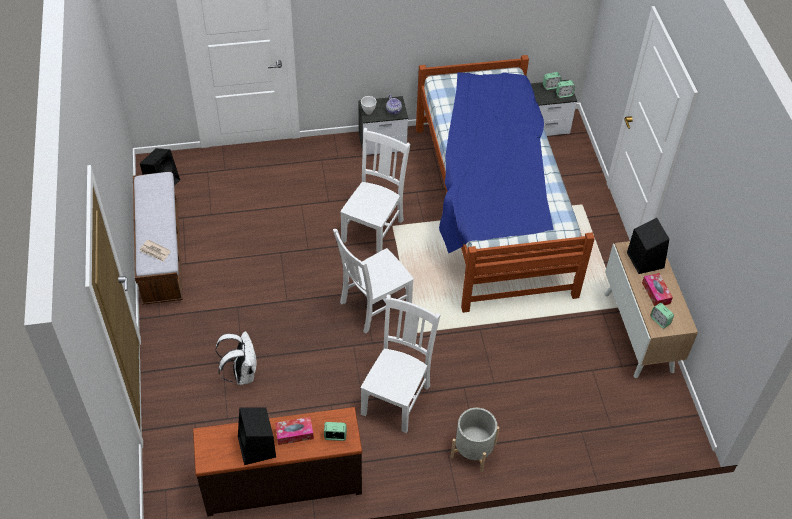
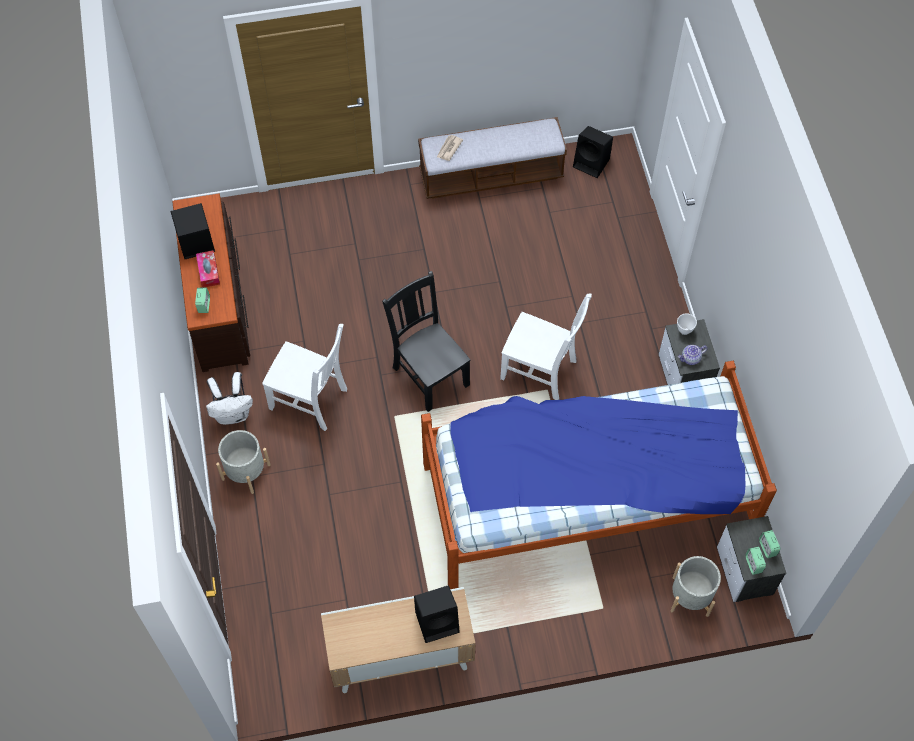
camera: 90 degrees right, 10 degrees up
(242, 373) = (341, 261): white backpack -> white backpack (233, 414)
(373, 306) = (429, 374): white chair -> black chair
(567, 155) = (690, 596): none -> grey planter
(656, 293) = (386, 628): tissue box -> none
(660, 321) = (345, 628): alarm clock -> none

